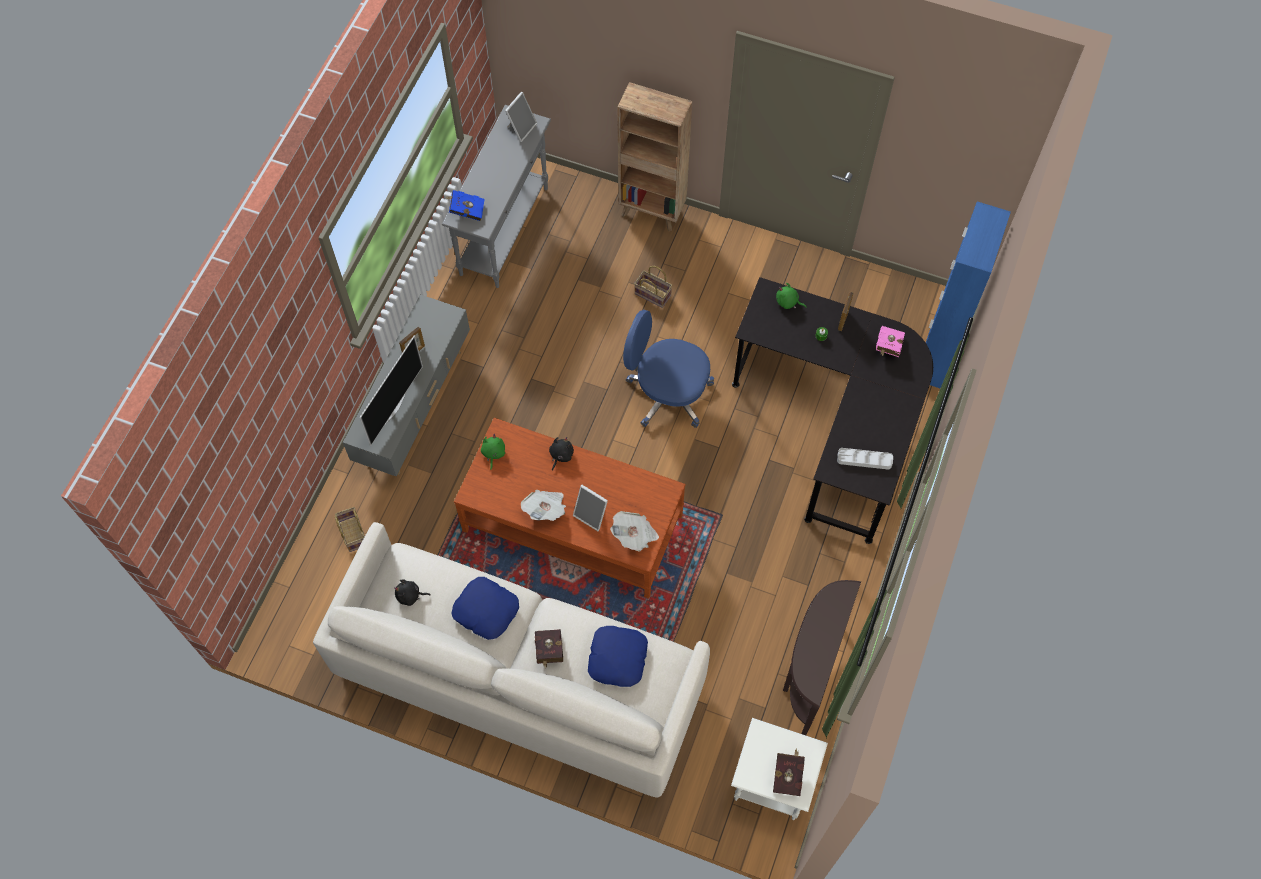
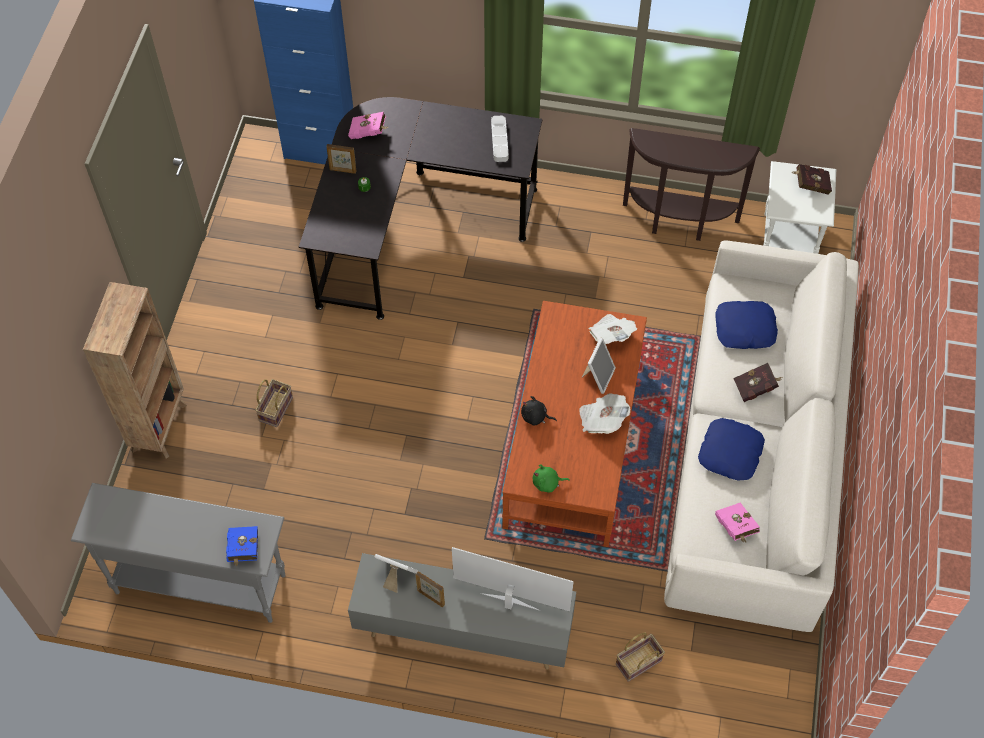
camera: 100 degrees left, 5 degrees down
(410, 596) = (736, 528): black plush toy -> pink book
(521, 128) = (109, 513): picture frame -> picture frame (396, 576)
(667, 393) = (401, 377): blue office chair -> none
(788, 302) = (327, 218): green plush toy -> none

